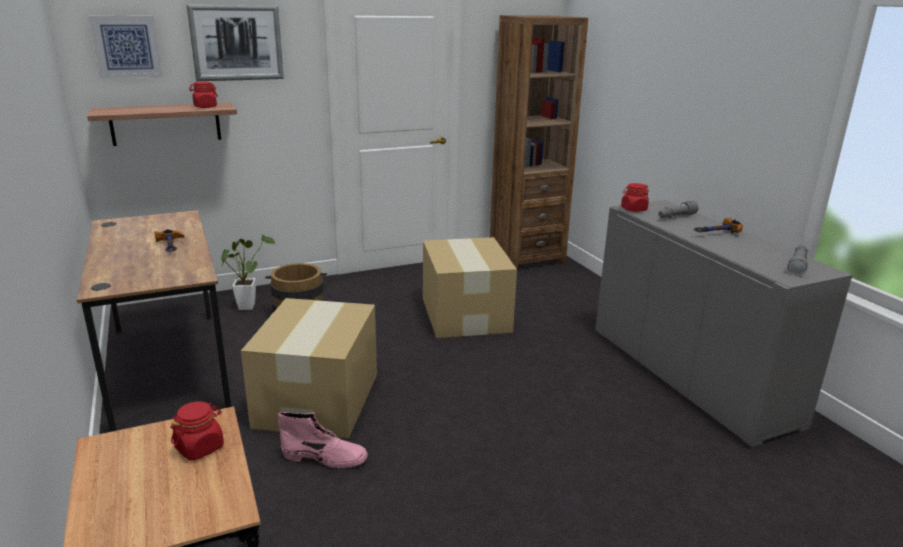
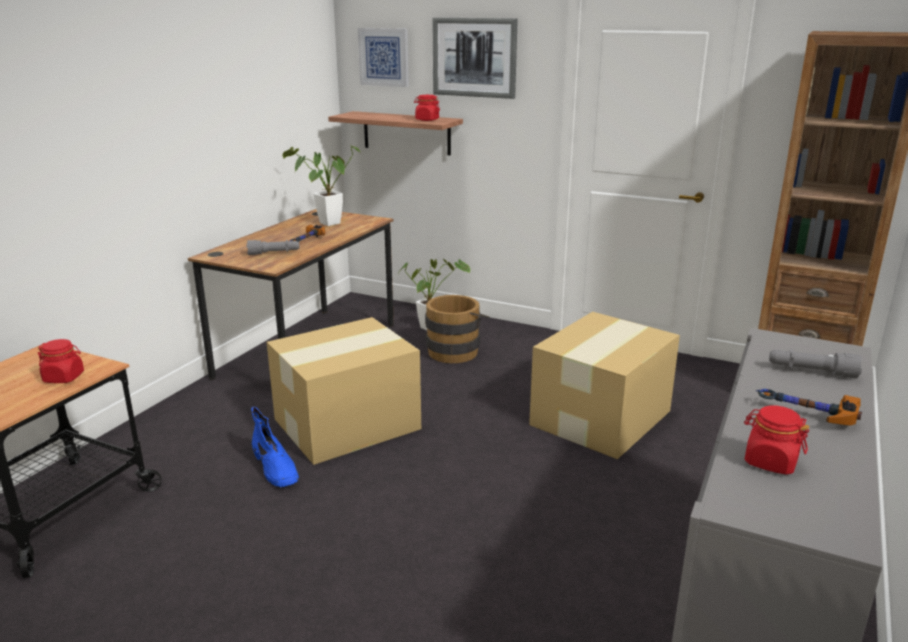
camera: 50 degrees right, 0 degrees up
(146, 230) = (325, 224): none -> potted plant
(325, 458) = (276, 468): pink boot -> blue boot
(633, 209) = (772, 342): red jar -> red jar (770, 461)
(797, 266) = (810, 505): grey flashlight -> grey flashlight (274, 253)

